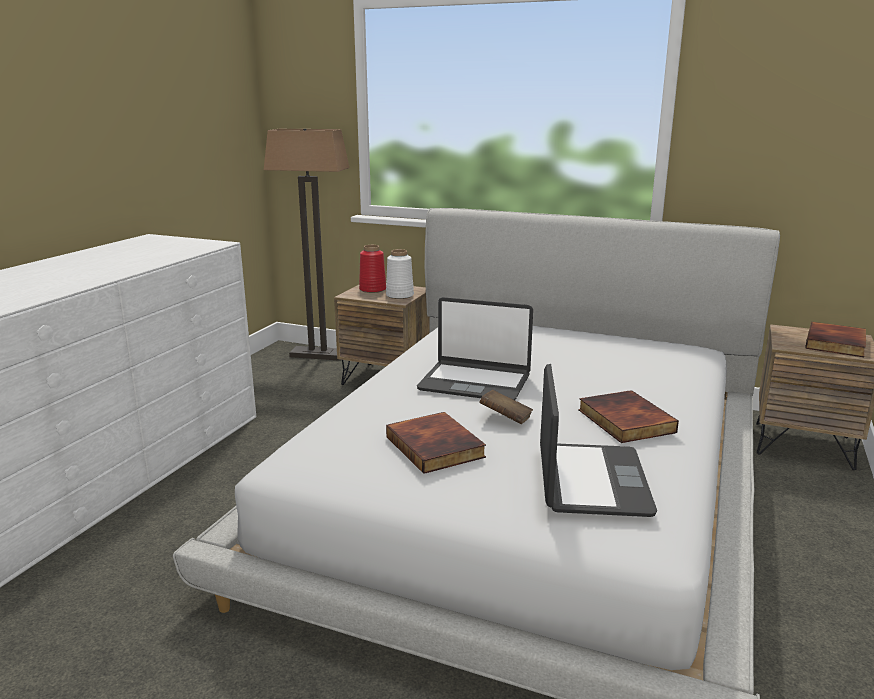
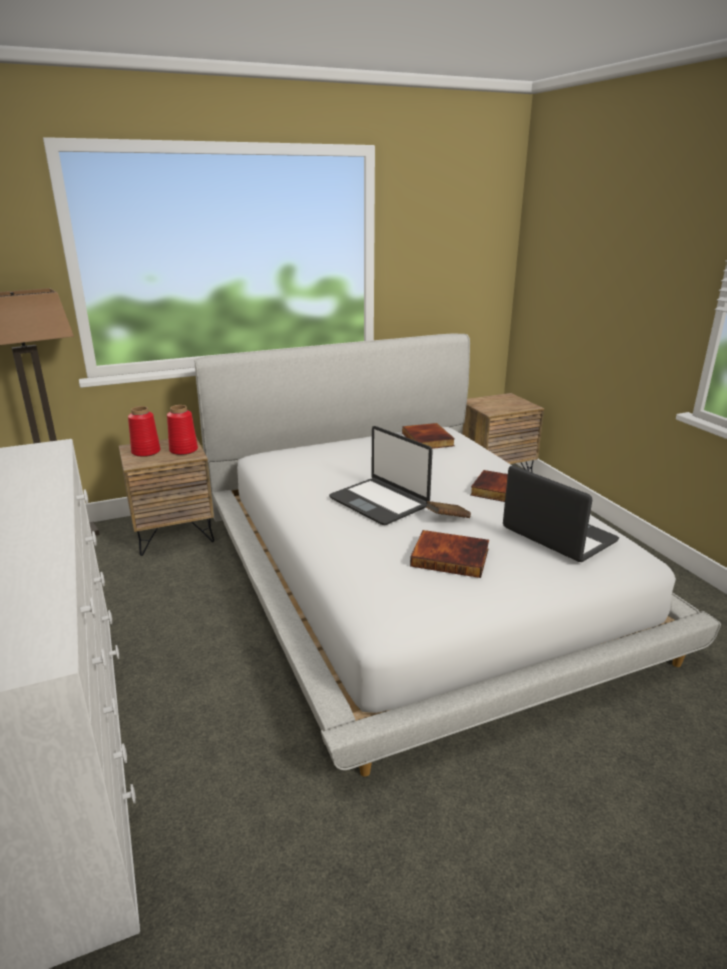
camera: 45 degrees left, 5 degrees up
(400, 295) = (183, 450): white vase -> red vase
(475, 383) = (379, 502): laptop -> laptop turned 75 degrees clockwise
(837, 343) = (508, 403): book -> book (429, 439)

